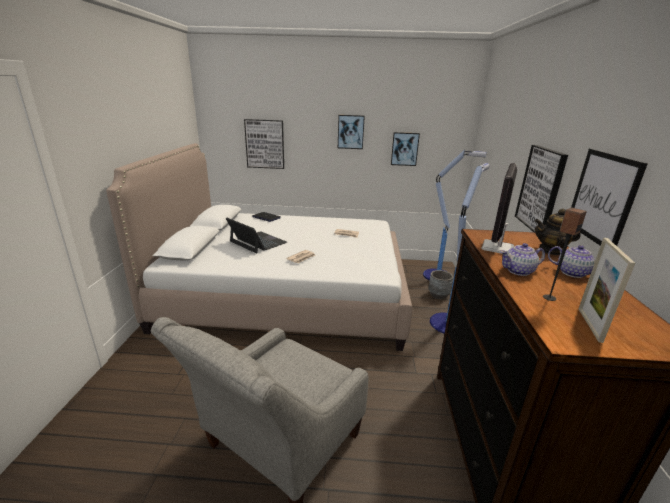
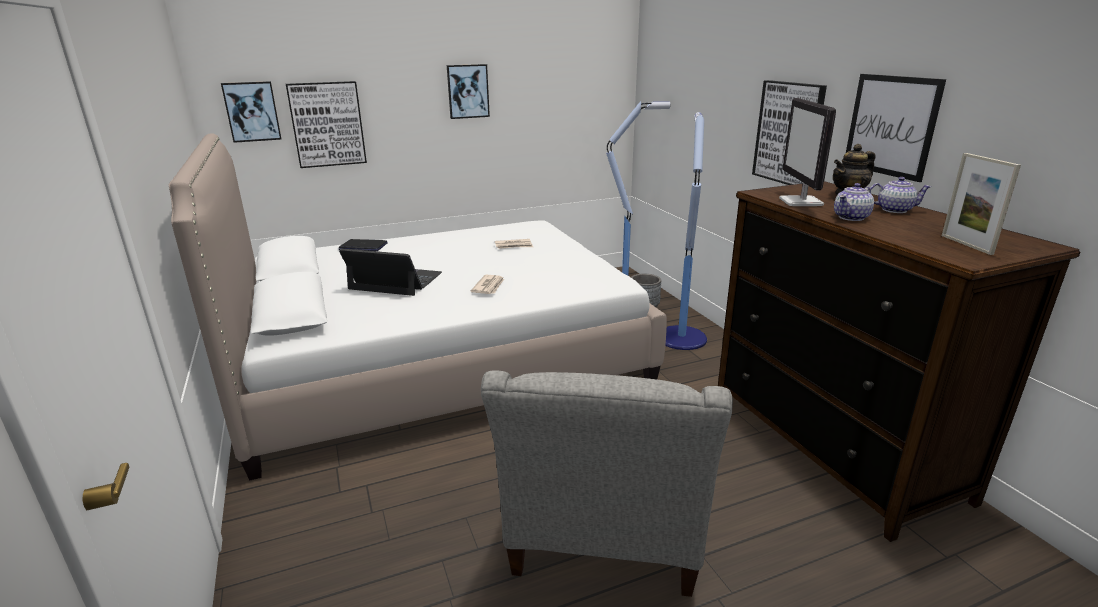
camera: 25 degrees left, 0 degrees up
(404, 149) = (548, 110): picture -> picture (252, 111)
(549, 297) = (908, 232): speaker -> none

